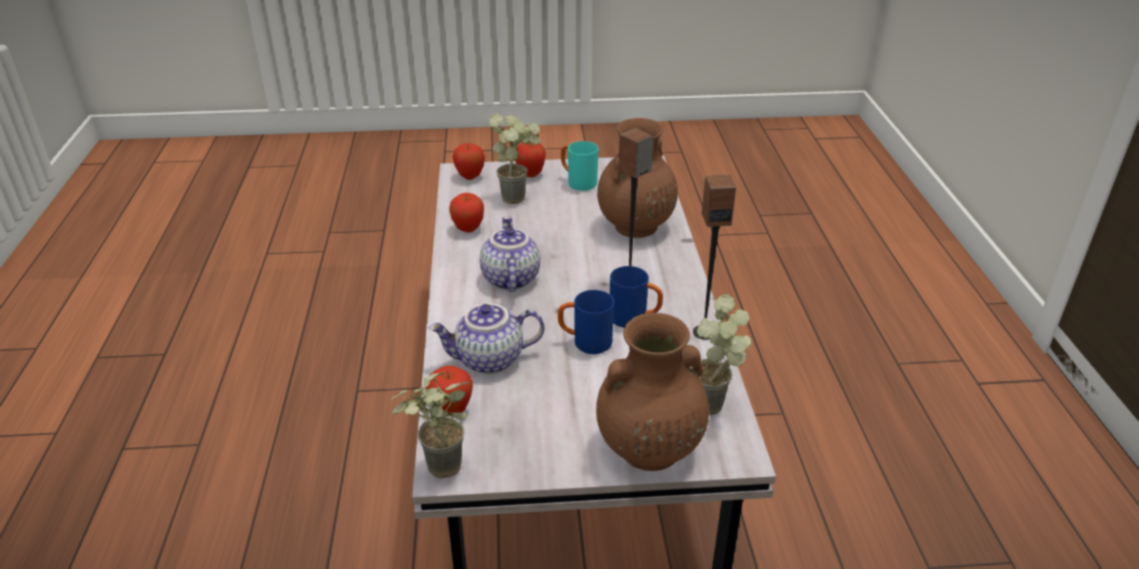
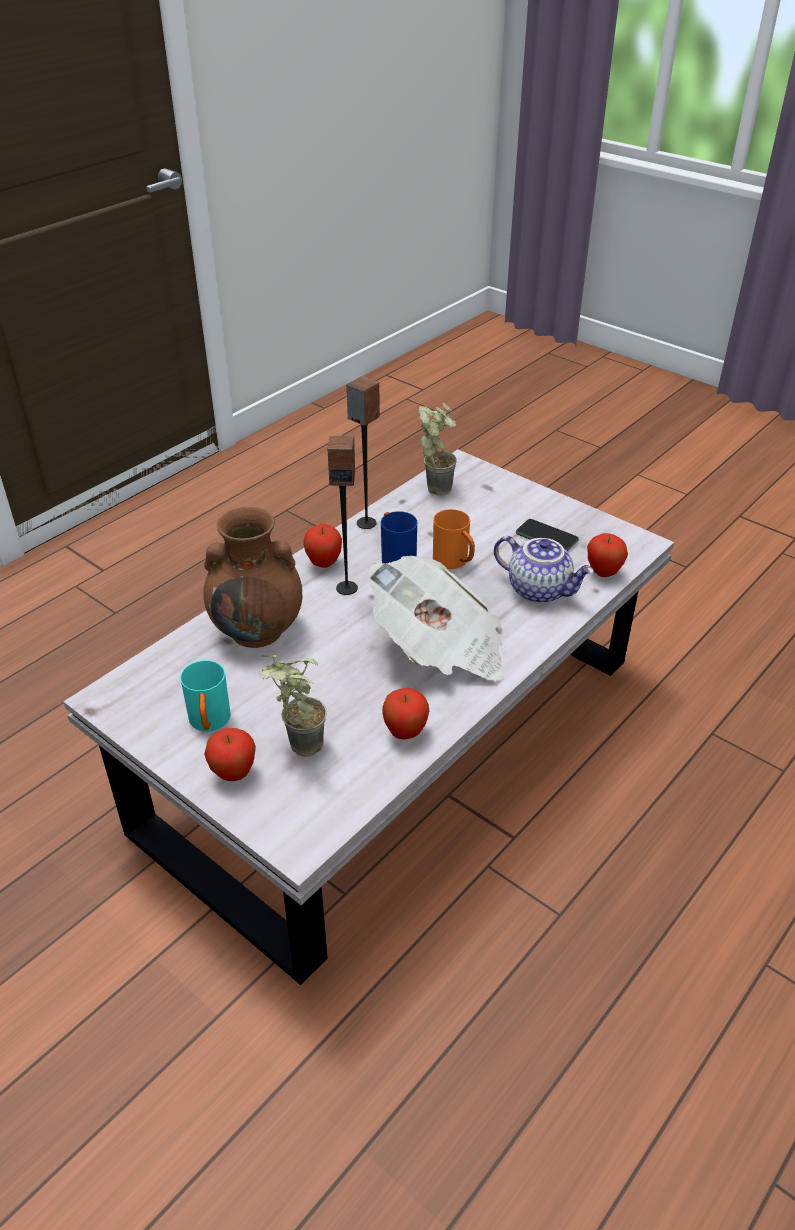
camera: 135 degrees left, 5 degrees up
(437, 474) = (647, 544): potted plant -> none
(470, 177) = (300, 823): apple -> apple (324, 563)
(509, 278) = (439, 648): teapot -> newspaper
(542, 417) = (546, 537): none -> phone
(585, 342) = (455, 563): blue mug -> orange mug
(648, 450) = (507, 490): brown vase -> none

